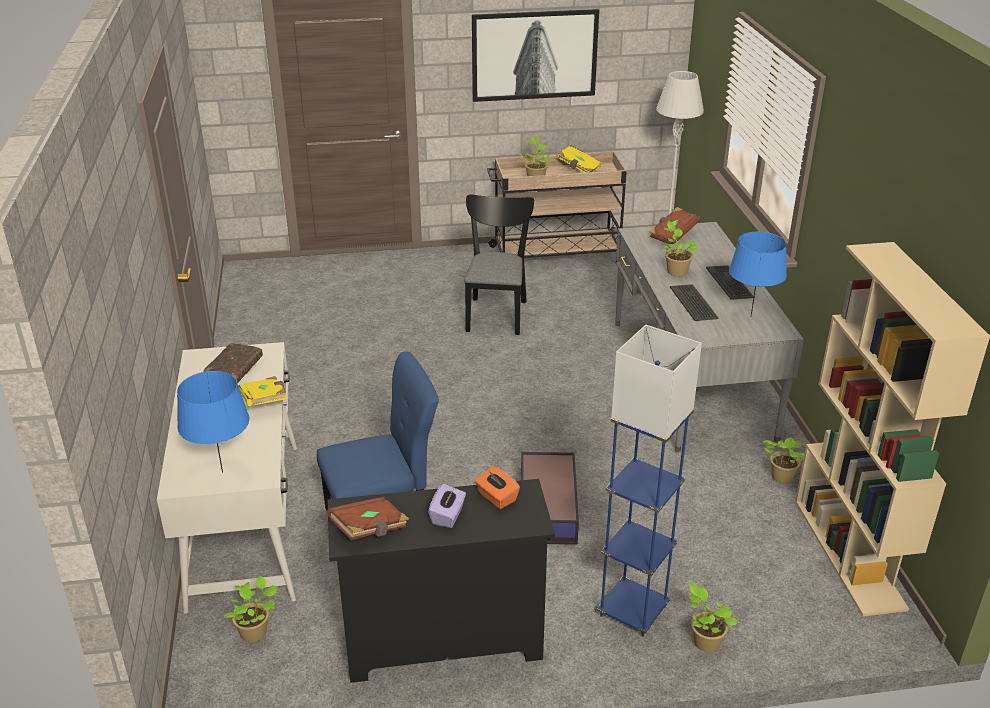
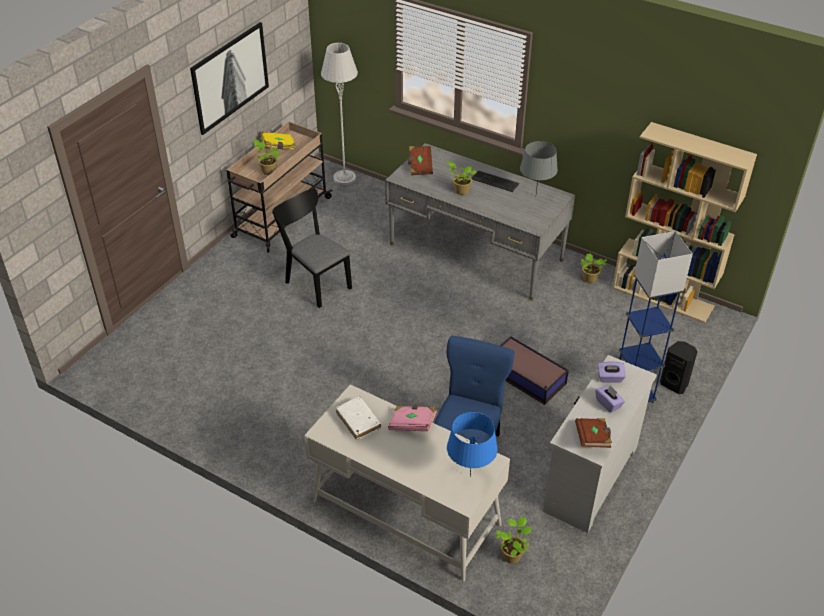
camera: 50 degrees left, 10 degrees up
(234, 369) = (358, 421): brown book -> white book
(265, 401) = (412, 424): yellow book -> pink book
(442, 642) = (590, 479): black dresser -> white dresser
(496, 498) = (610, 378): orange tissue box -> purple tissue box
(694, 303) = (500, 205): keyboard -> none
(704, 641) = (675, 384): potted plant -> black speaker
(751, 316) = (536, 196): blue table lamp -> grey table lamp

